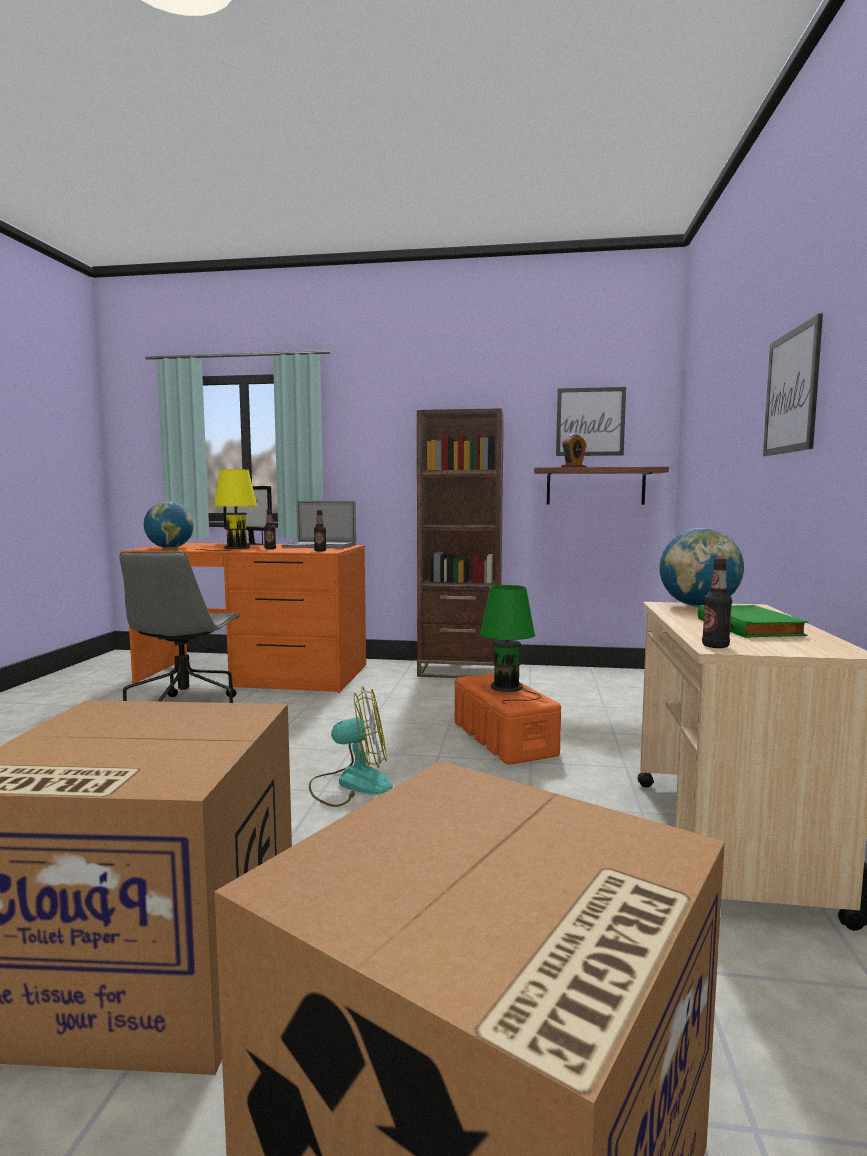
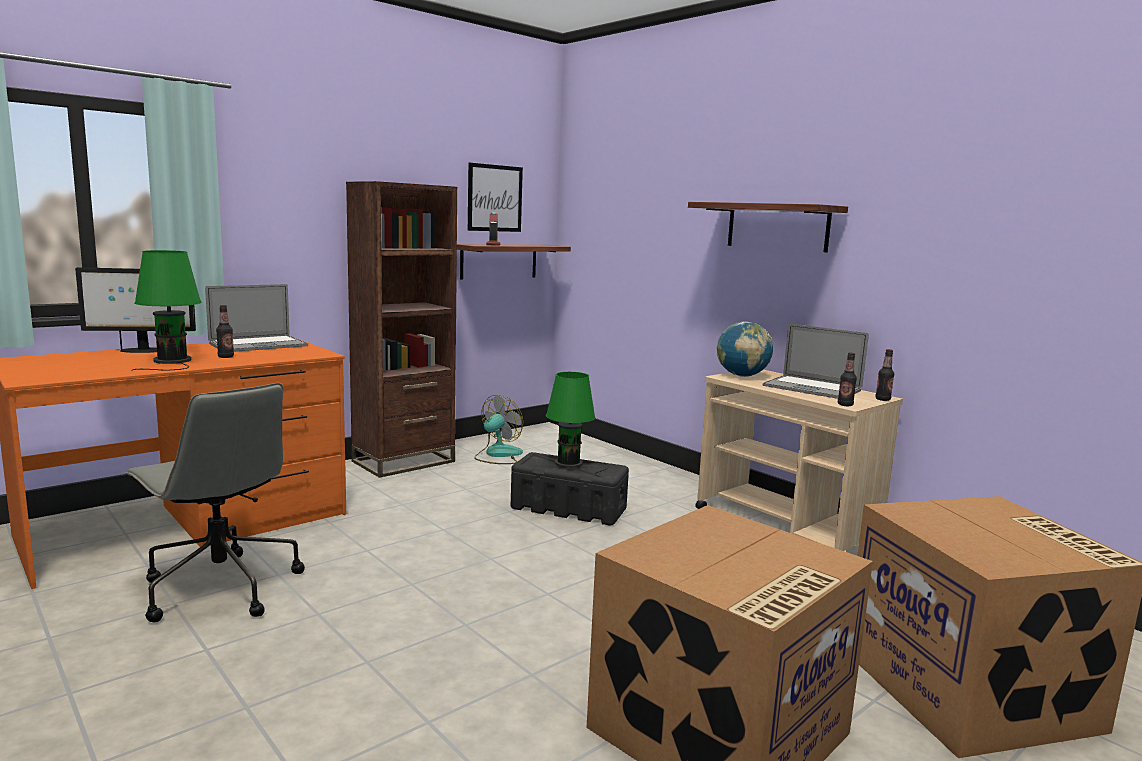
camera: 50 degrees left, 5 degrees up
(170, 548) = (67, 373): globe -> none
(234, 548) = (171, 361): yellow table lamp -> green table lamp
(320, 551) = (308, 354): bottle -> bottle (882, 399)
(351, 784) = (554, 580): fan -> fan (497, 455)
(504, 739) = (569, 508): orange storage box -> black storage box
(751, 627) = (812, 388): green book -> laptop
(791, 392) = (777, 227): picture -> shelf

